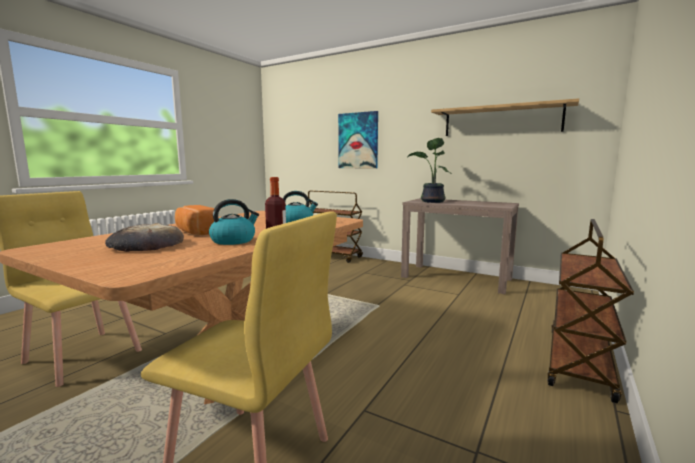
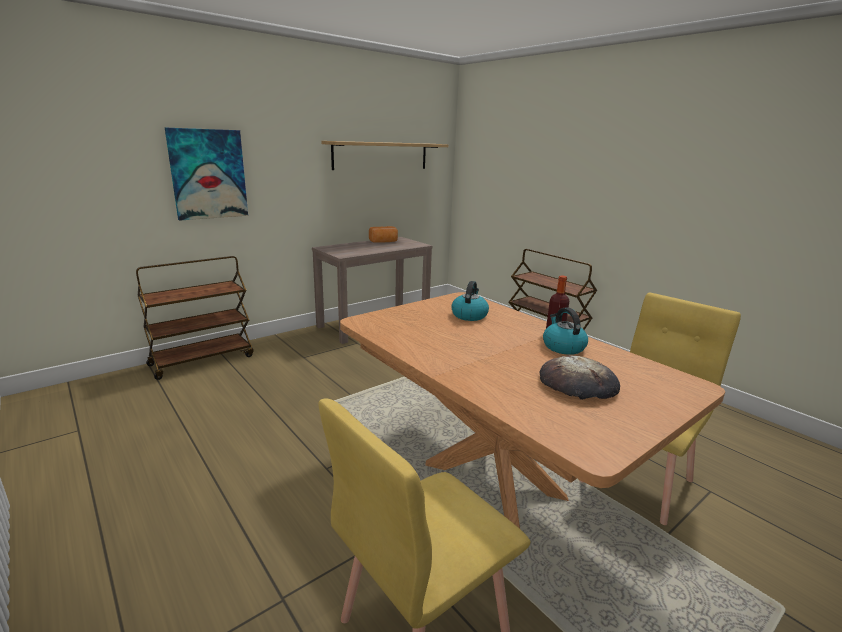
camera: 70 degrees left, 10 degrees up
(195, 232) = (508, 361): bread -> bread (384, 242)
(431, 201) = (353, 251): potted plant -> none

